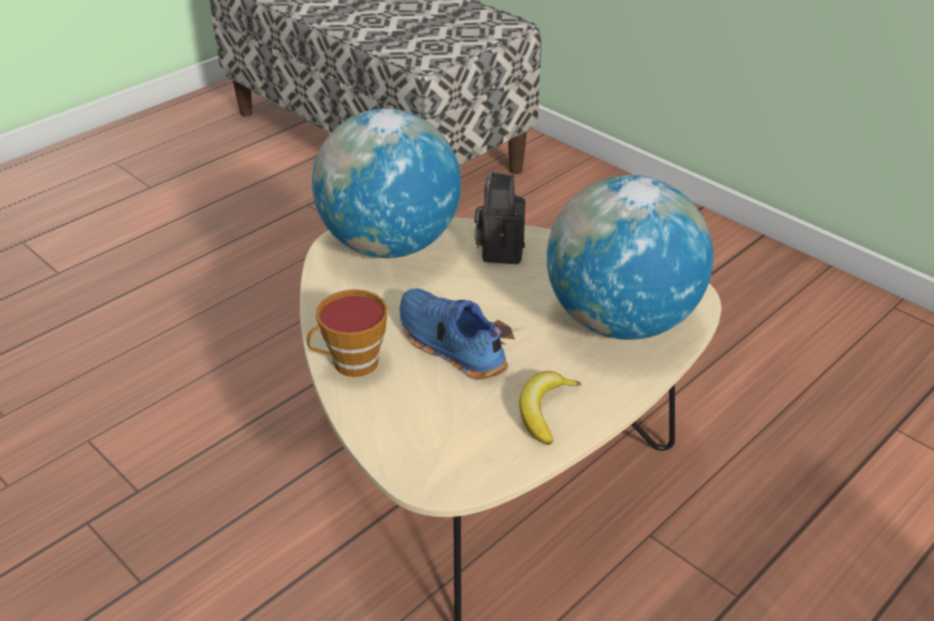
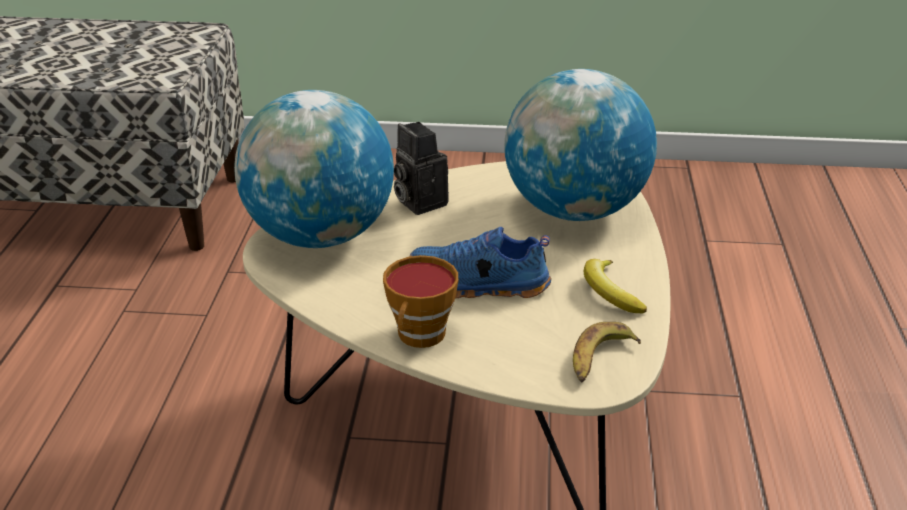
camera: 40 degrees left, 5 degrees down
(455, 461) = (599, 359): none -> banana

